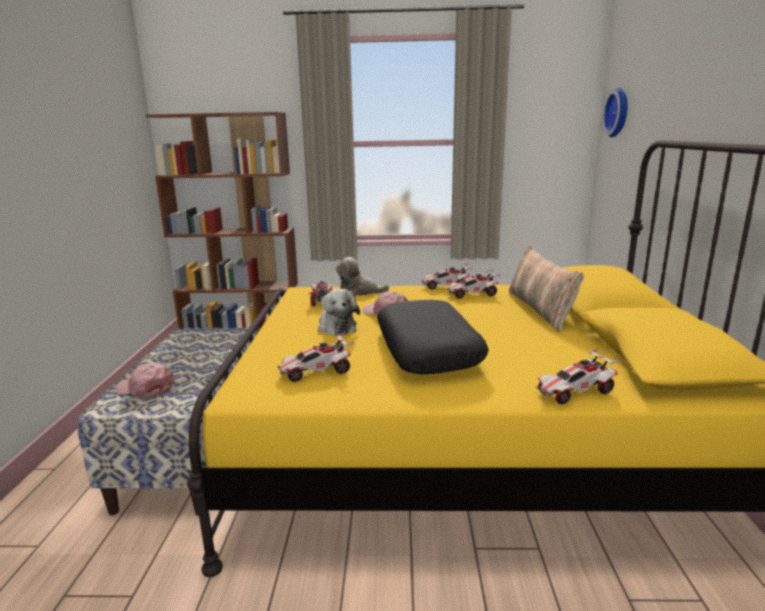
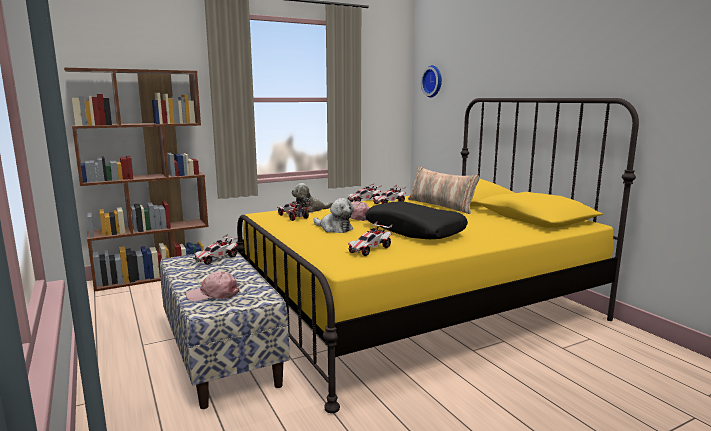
camera: 30 degrees left, 5 degrees down
(575, 392) = (519, 235): toy car -> toy car (216, 259)

